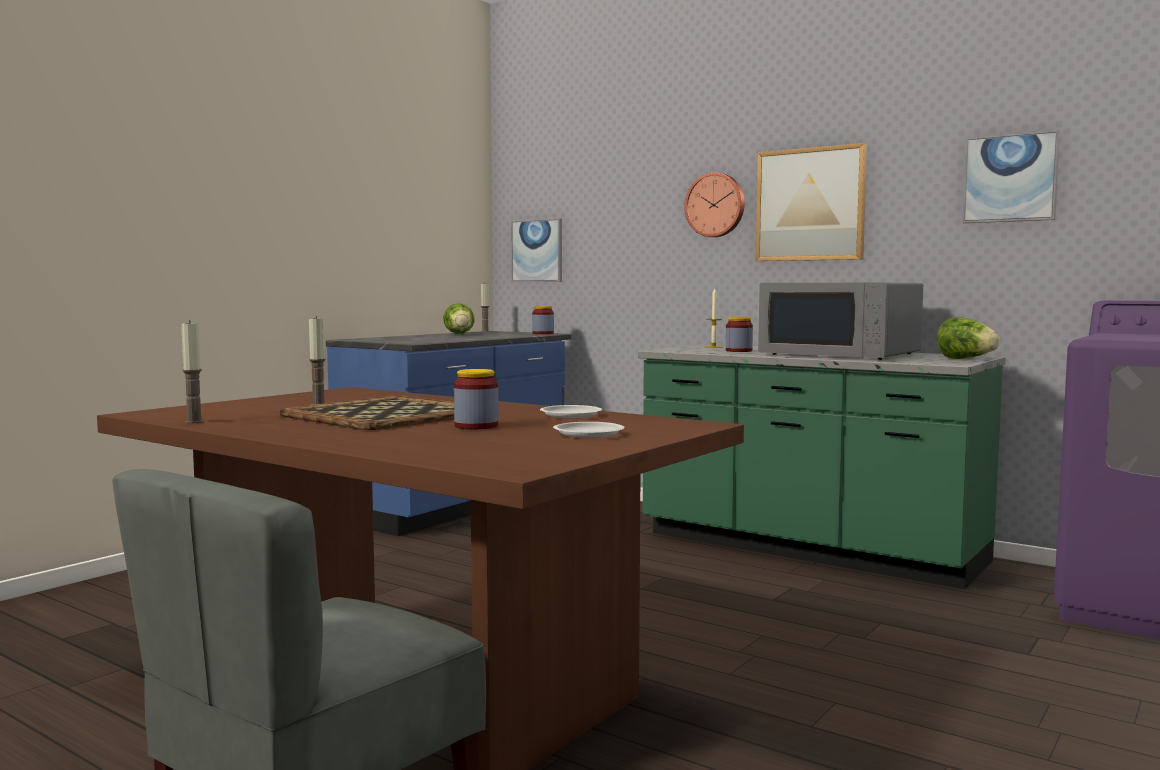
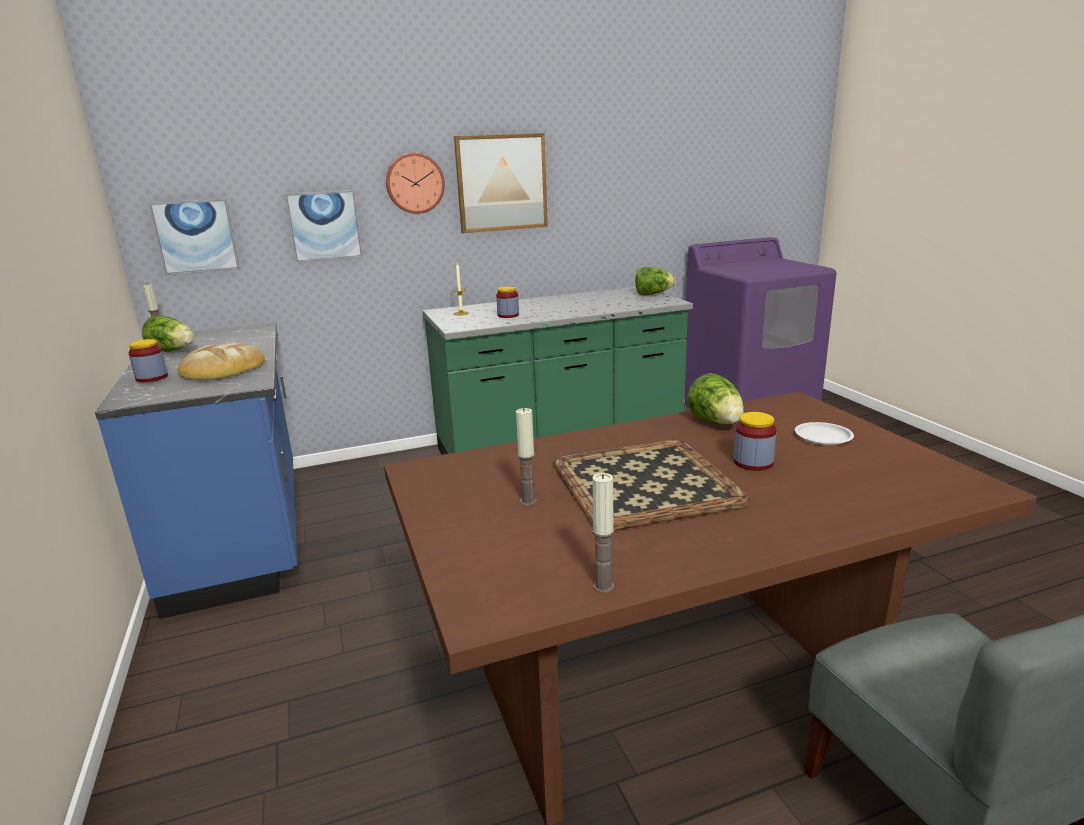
camera: 55 degrees left, 15 degrees up
(436, 339) = (222, 369): none -> bread
(543, 333) = (254, 329): jar -> jar (152, 378)
(571, 415) = (716, 423): white plate -> lettuce
(841, 354) = (579, 304): grey microwave -> none
(1010, 178) = (637, 164): picture -> picture (324, 226)

